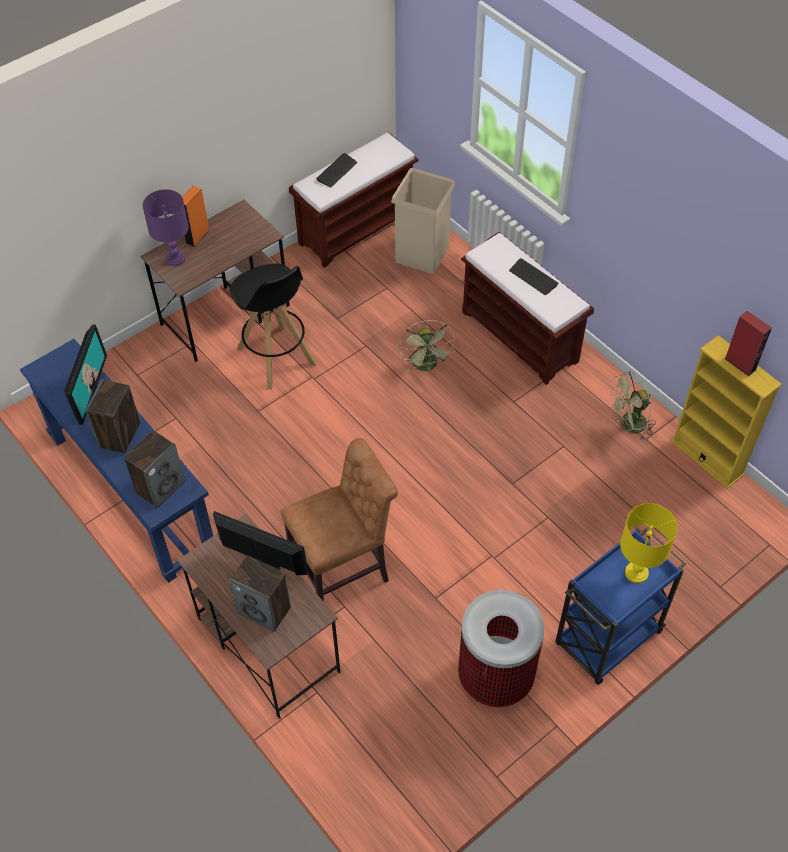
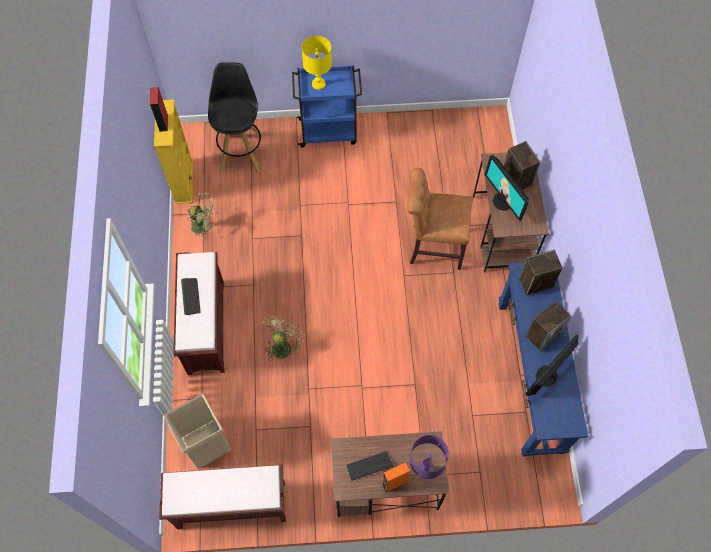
camera: 145 degrees left, 10 degrees up
(277, 357) = (374, 420): black stool -> black stool (241, 152)
(337, 171) = (236, 495): keyboard -> keyboard (369, 466)
(495, 677) = (397, 148): trash can -> none

